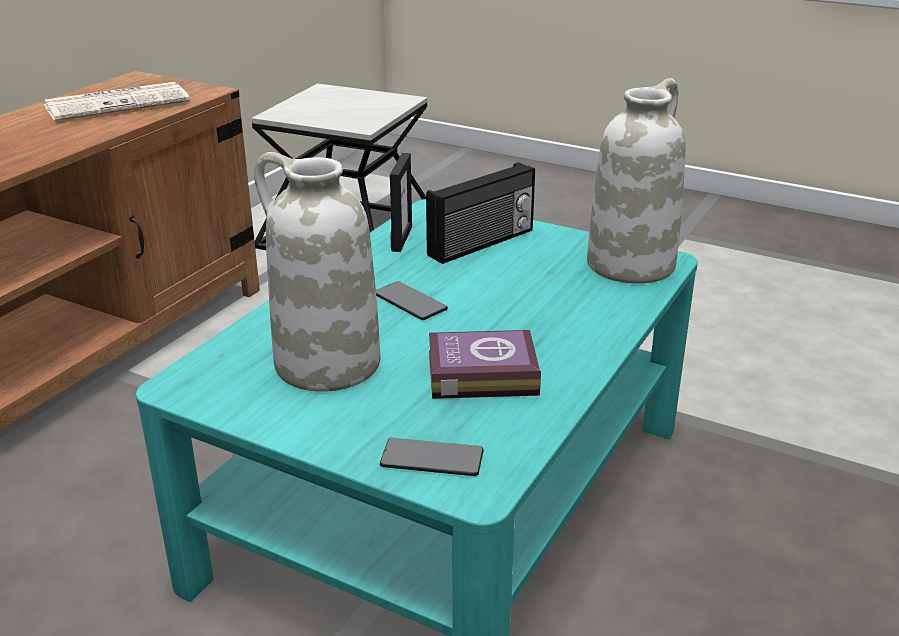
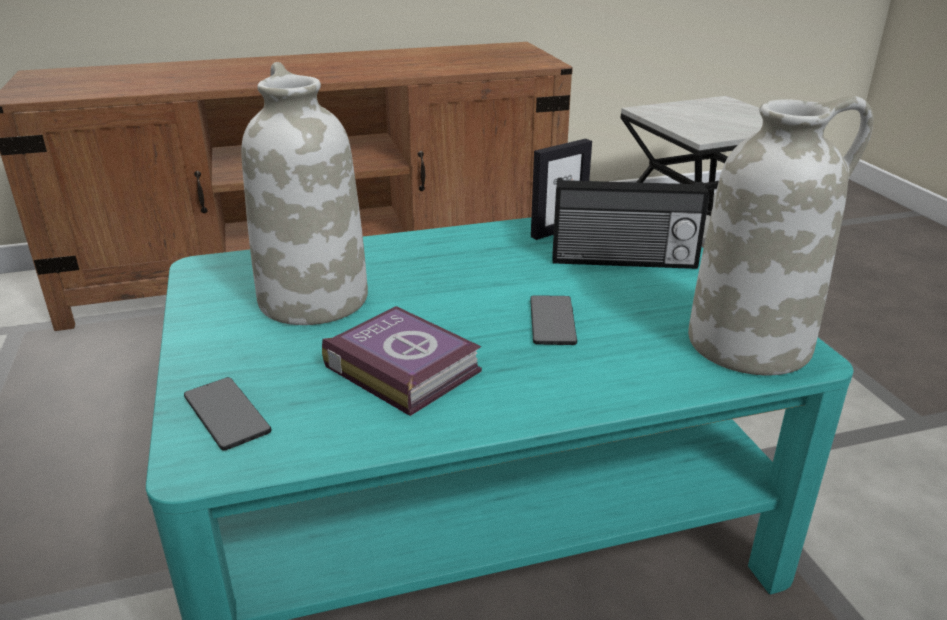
camera: 45 degrees right, 0 degrees up
(118, 103) = (466, 58): newspaper -> none
(410, 302) = (464, 282): phone -> phone (552, 321)

